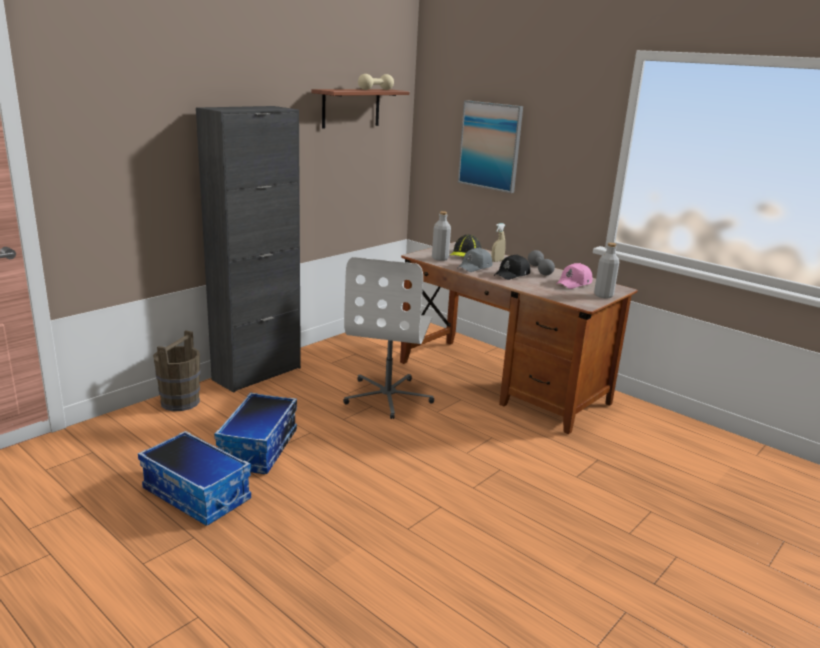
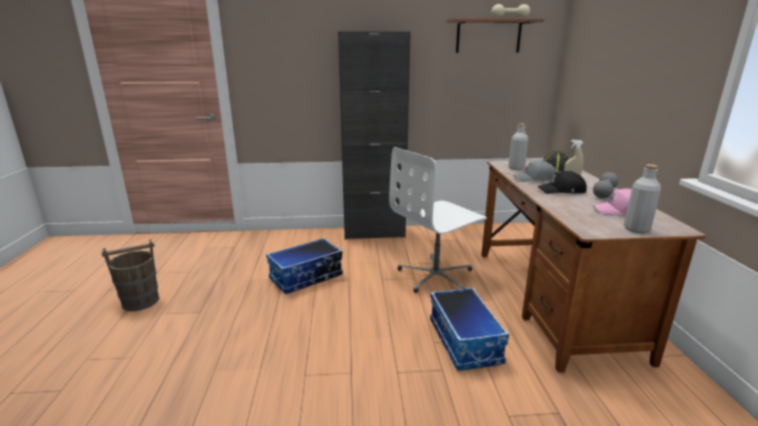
camera: 45 degrees right, 0 degrees up
(180, 402) = (310, 235): brown bucket -> brown bucket (140, 301)
(198, 494) = (238, 289): storage box -> storage box (465, 341)
(490, 146) = (611, 66): picture -> none

